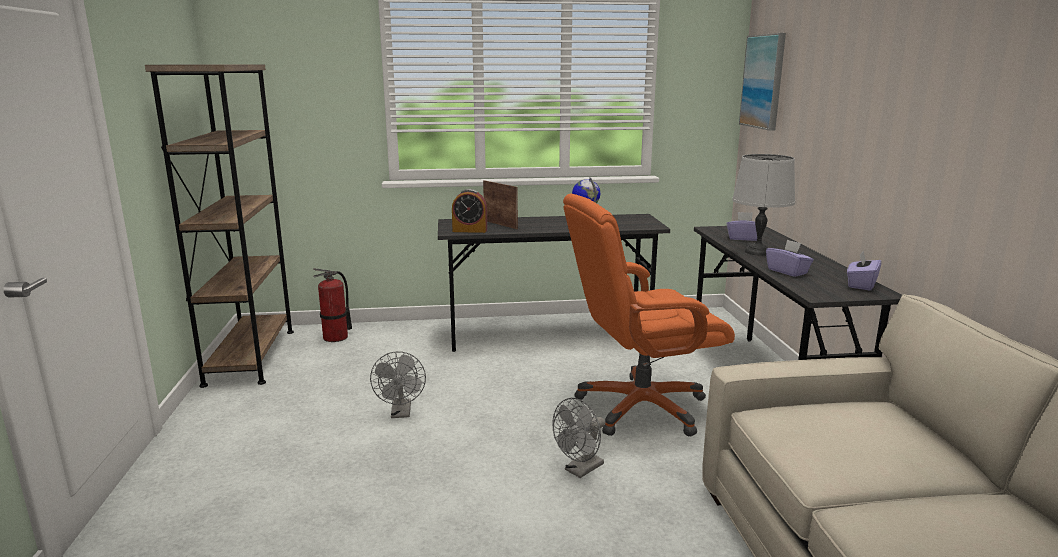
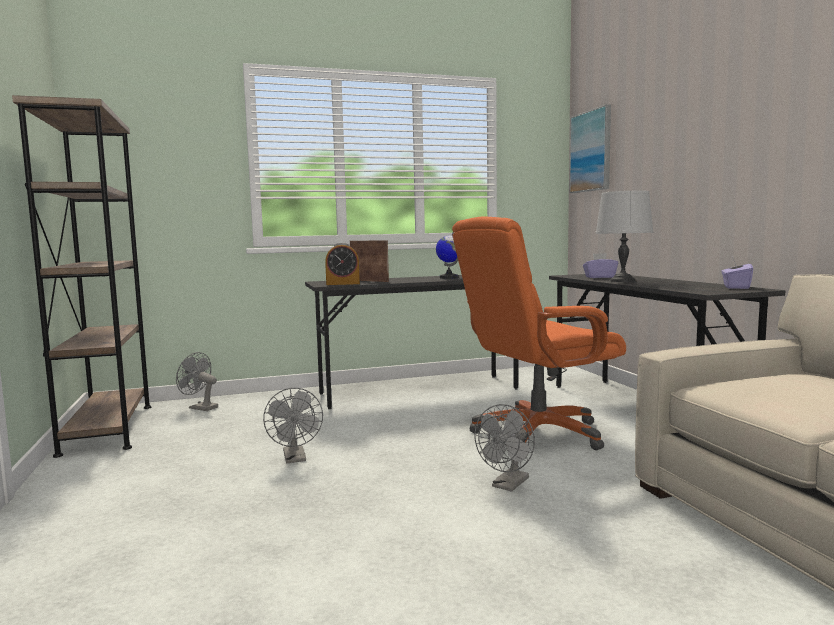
camera: 10 degrees left, 10 degrees down
(336, 337) = (200, 408): fire extinguisher -> grey fan
(787, 271) = (663, 286): purple tissue box -> none

